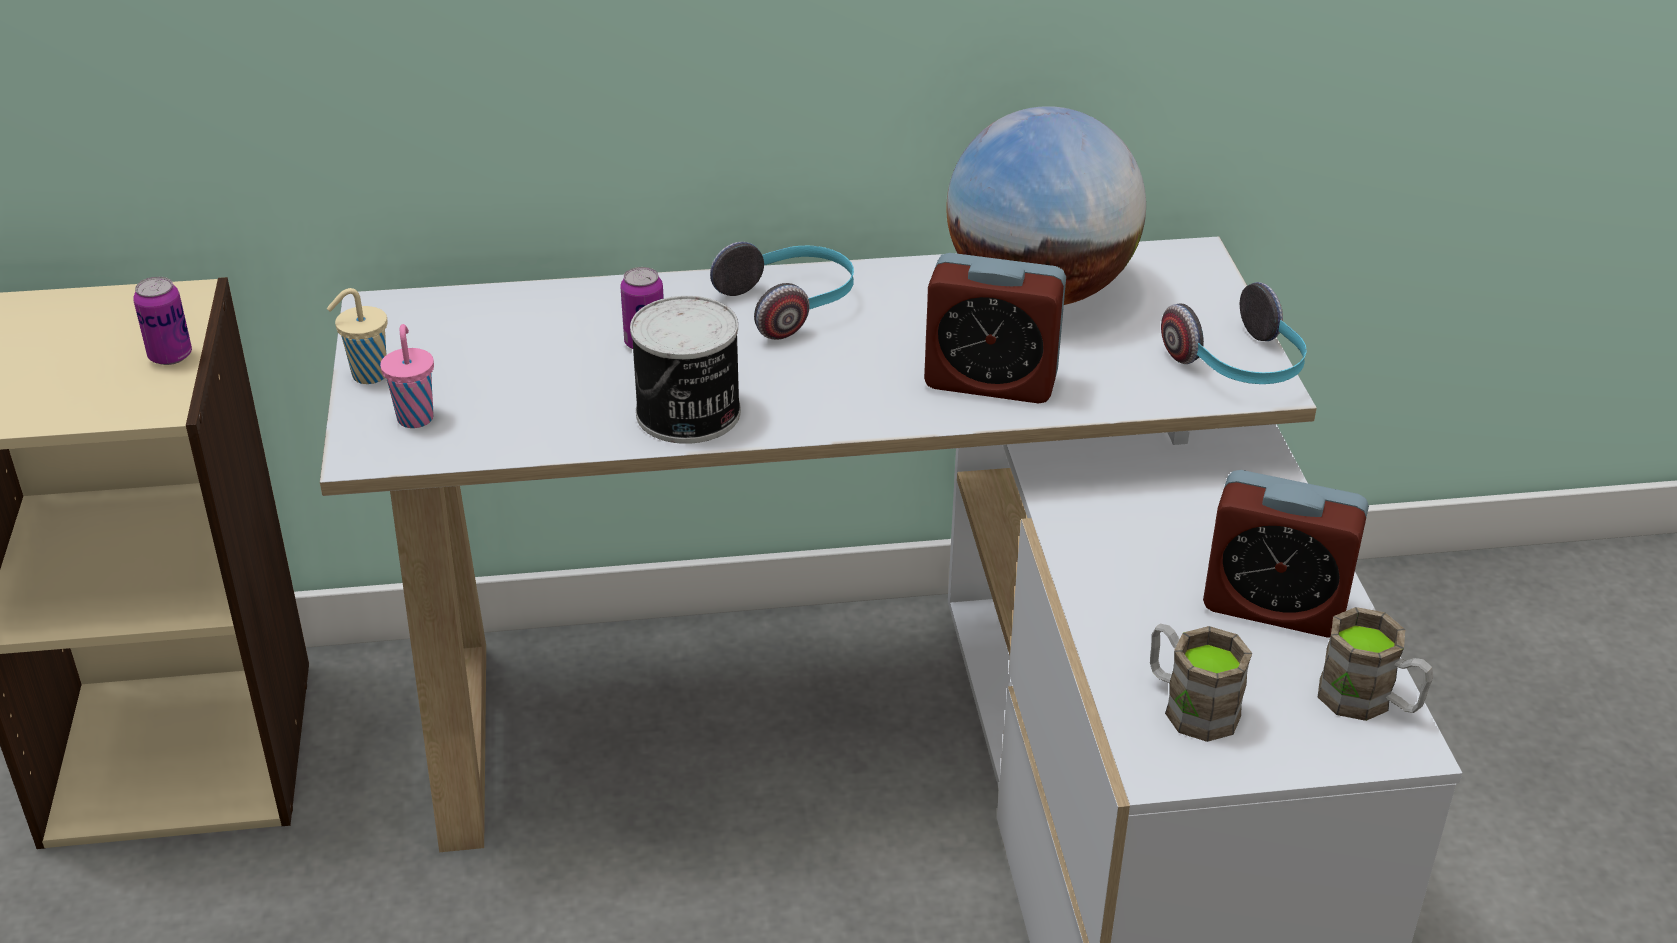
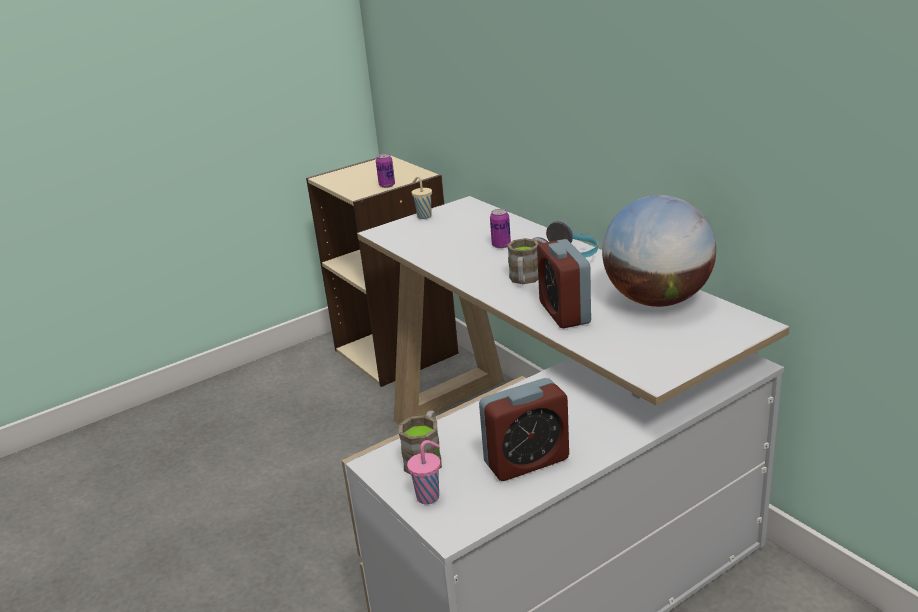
camera: 65 degrees right, 10 degrees down
(415, 417) = (408, 231): pink cup -> pink cup (429, 496)
(688, 414) = (462, 268): can -> none
(1239, 367) = (663, 365): headphones -> none
(1274, 606) = (526, 461): alarm clock -> alarm clock turned 105 degrees counterclockwise
(1369, 701) = (475, 511): brown mug -> brown mug (524, 280)

